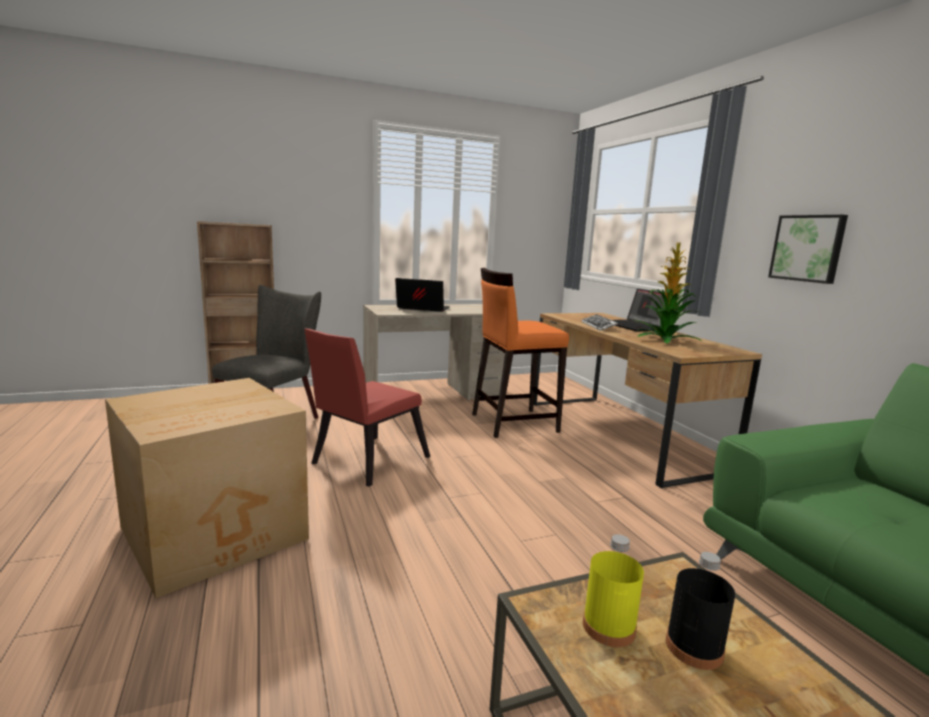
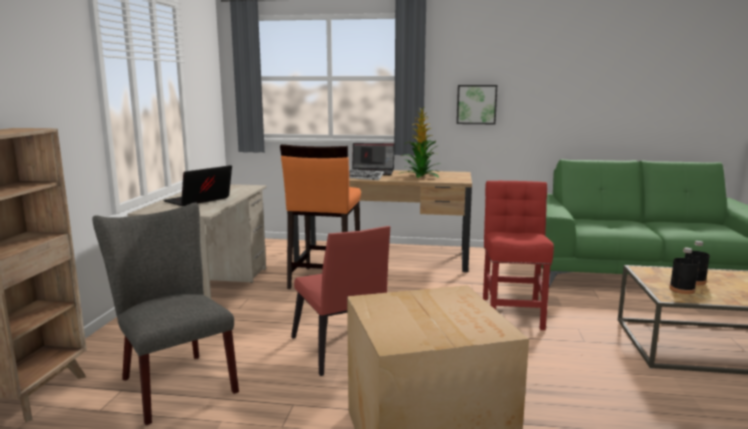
camera: 60 degrees left, 0 degrees up
(571, 540) = (512, 311): none -> red chair
(608, 627) = (682, 290): yellow bottle -> black bottle

